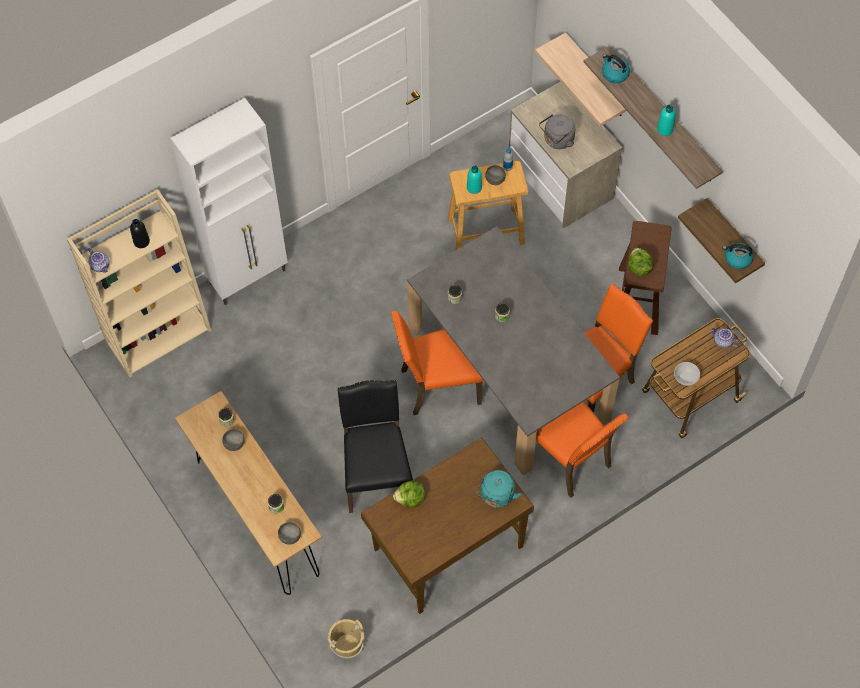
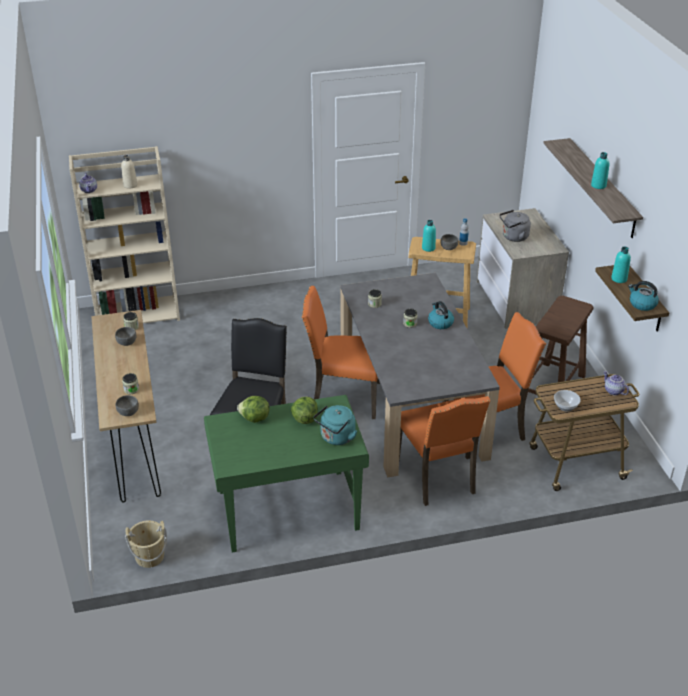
camera: 20 degrees right, 25 degrees down
(141, 241) = (130, 185): black bottle -> beige bottle
(249, 277) = (230, 298): white cabinet -> none
(447, 547) = (287, 509): brown desk -> green desk
(596, 77) = (558, 185): shelf -> none
(614, 74) = (567, 151): kettle -> kettle (440, 323)
(639, 268) = (551, 323): lettuce -> lettuce (305, 419)
(705, 227) = (619, 279): none -> turquoise bottle

